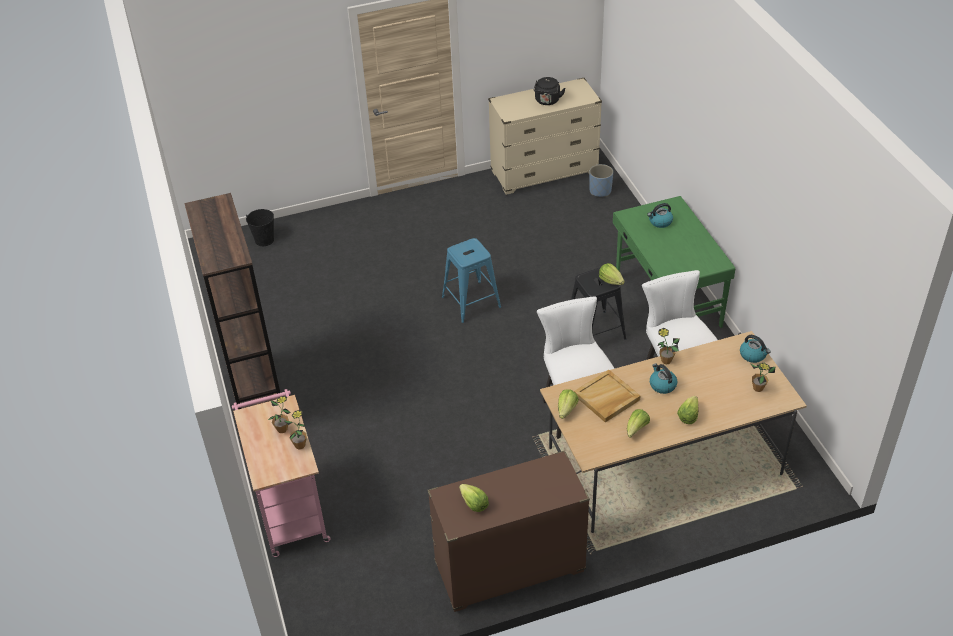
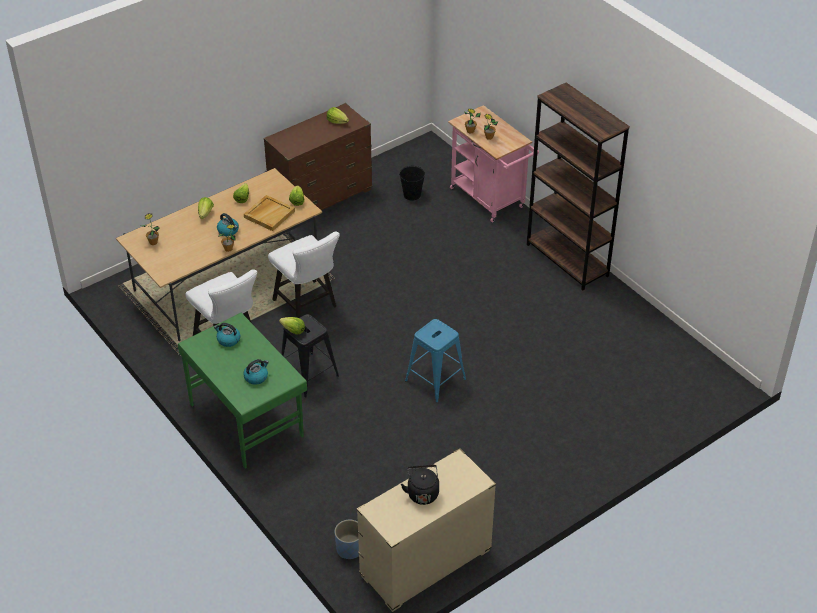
camera: 160 degrees right, 0 degrees up
(264, 240) = (679, 402): black bucket -> black bucket (412, 195)
(753, 355) = (158, 266): kettle -> kettle (228, 340)

